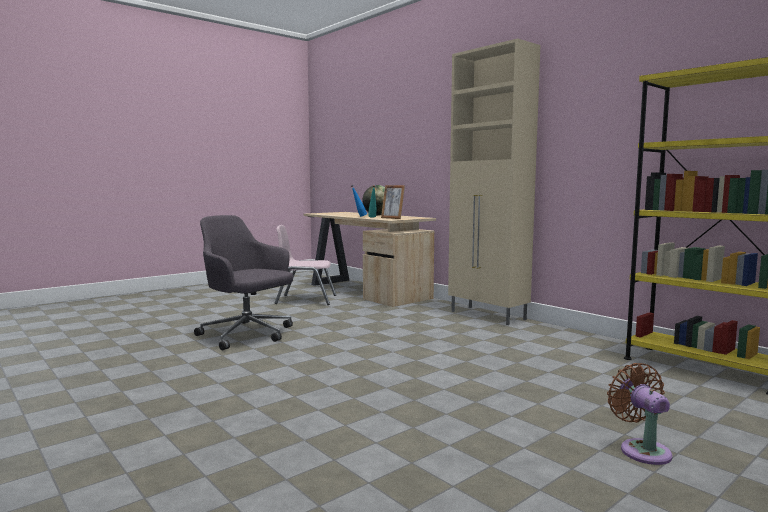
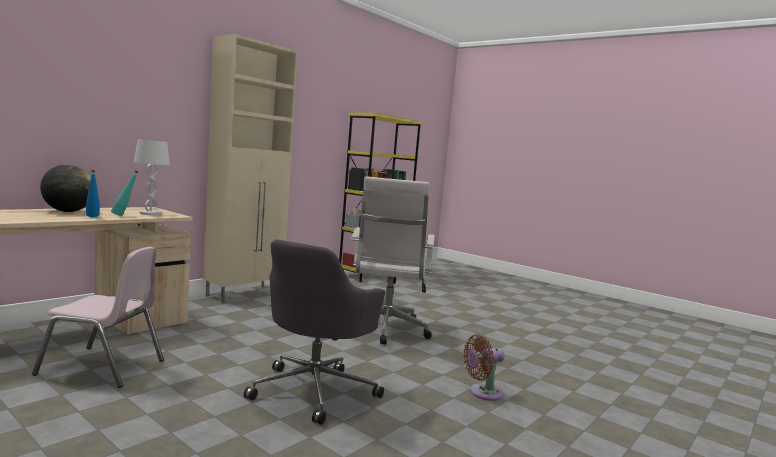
camera: 100 degrees left, 0 degrees up
(306, 300) = (102, 367): pink chair -> pink chair turned 75 degrees counterclockwise
(387, 360) = (385, 331): none -> white office chair
(392, 218) = (150, 213): picture frame -> white table lamp
(642, 449) = (482, 298): brown fan -> brown fan (482, 393)

